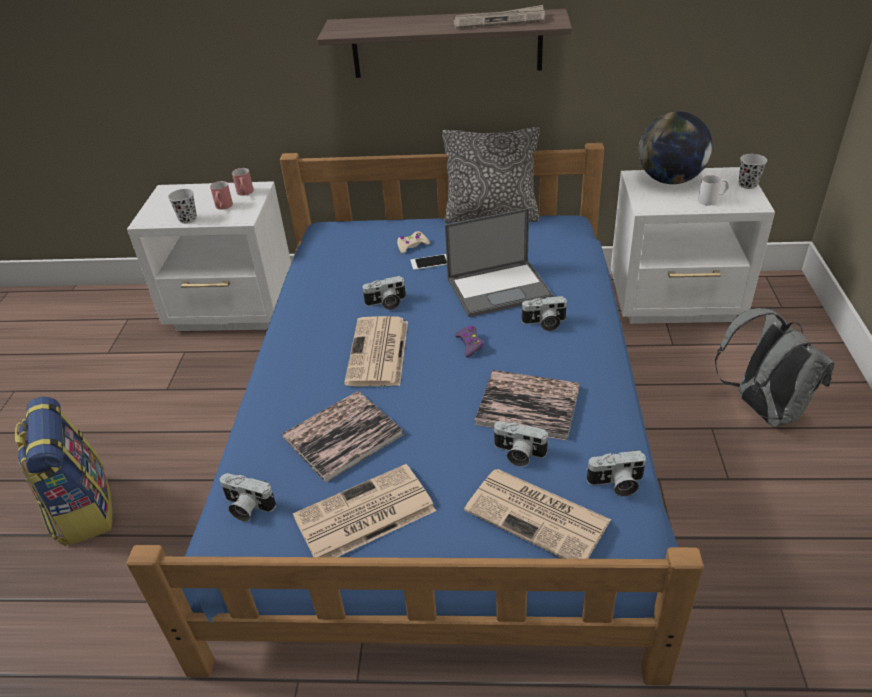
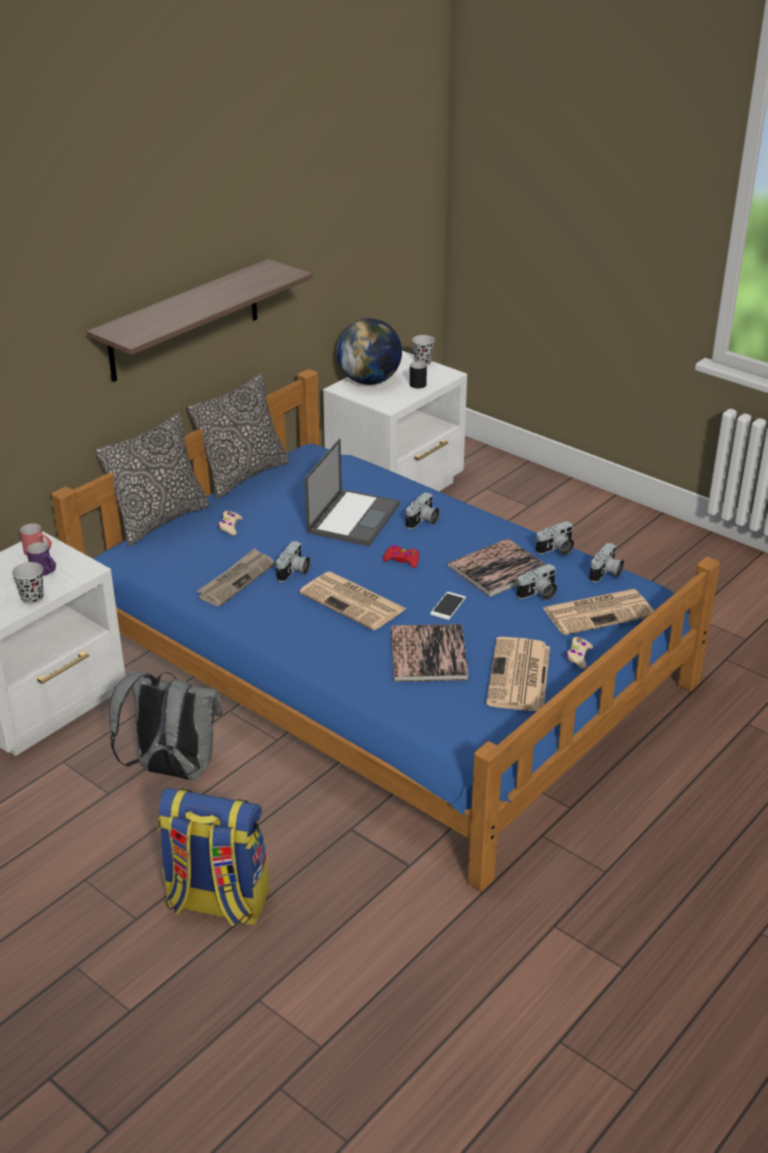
camera: 55 degrees left, 5 degrees down
(223, 207) = (45, 572): red mug -> purple mug
(246, 507) = (450, 724): camera -> camera (556, 550)
(388, 218) = (159, 520): none -> pillow
(430, 262) = (269, 529): phone -> phone (448, 606)
(441, 542) = (578, 656): none -> beige game controller
(469, 344) = (402, 560): purple game controller -> red game controller
(499, 21) = (246, 284): newspaper -> newspaper (236, 580)
(712, 200) = (419, 383): white mug -> black mug
(762, 409) = (545, 526): grey backpack -> grey backpack (172, 770)

